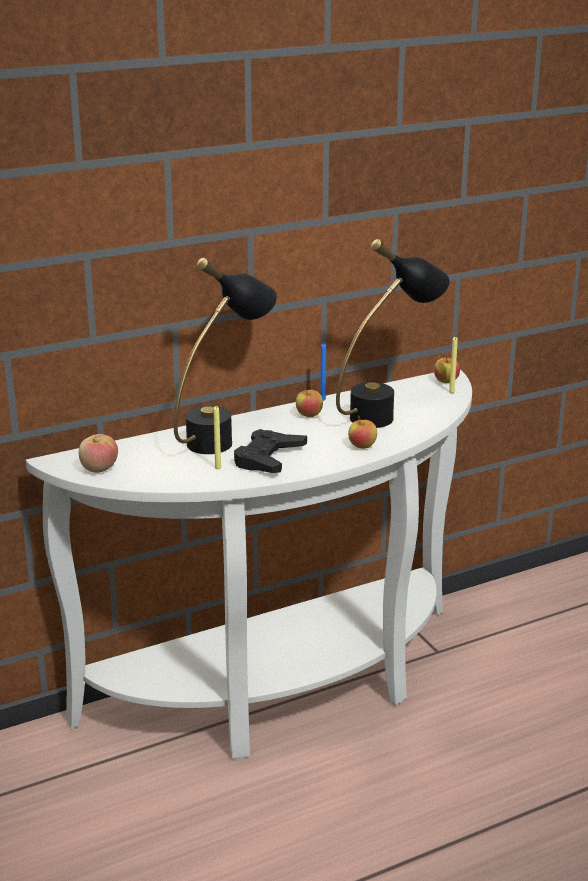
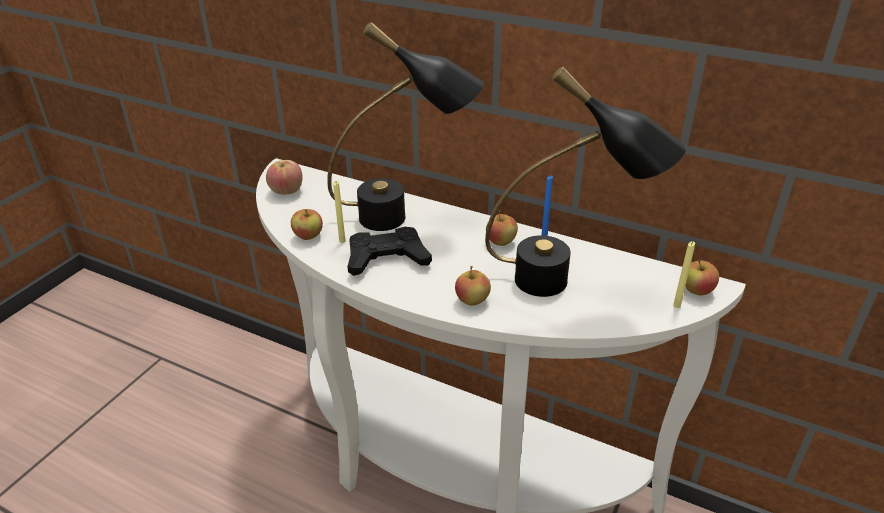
camera: 55 degrees right, 10 degrees up
(189, 478) = (308, 236): none -> apple

